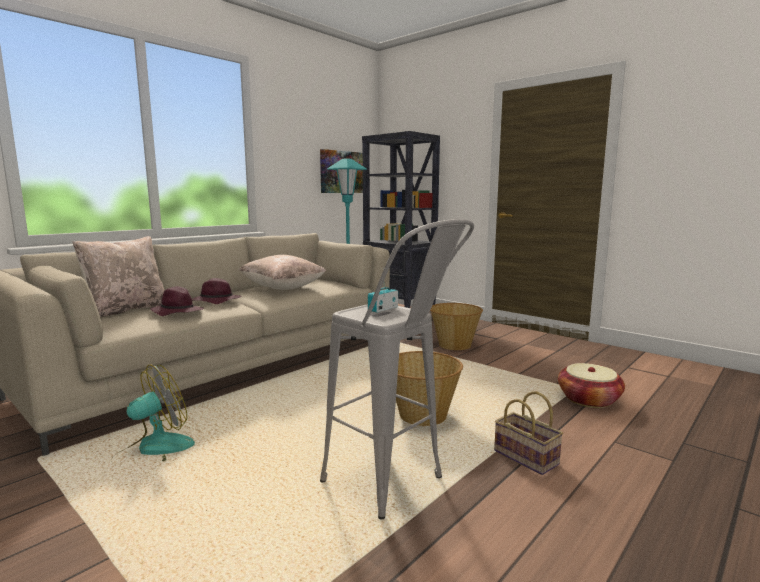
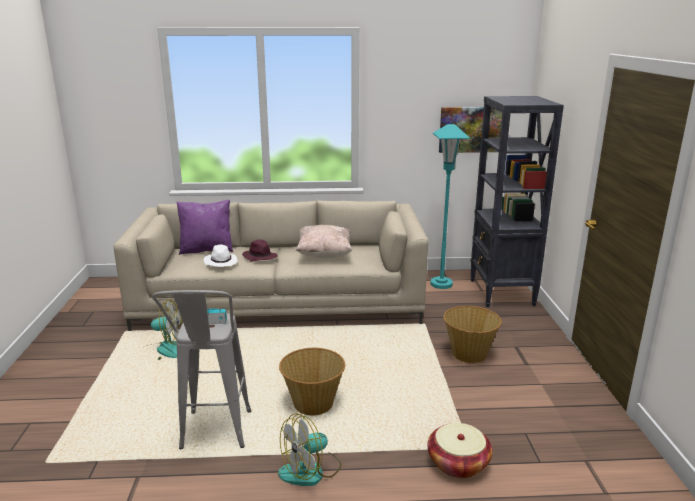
camera: 45 degrees right, 10 degrees up
(126, 310) = (207, 250): beige pillow -> purple pillow
(177, 312) = (220, 262): purple hat -> white hat
(528, 458) = (310, 470): basket -> fan

